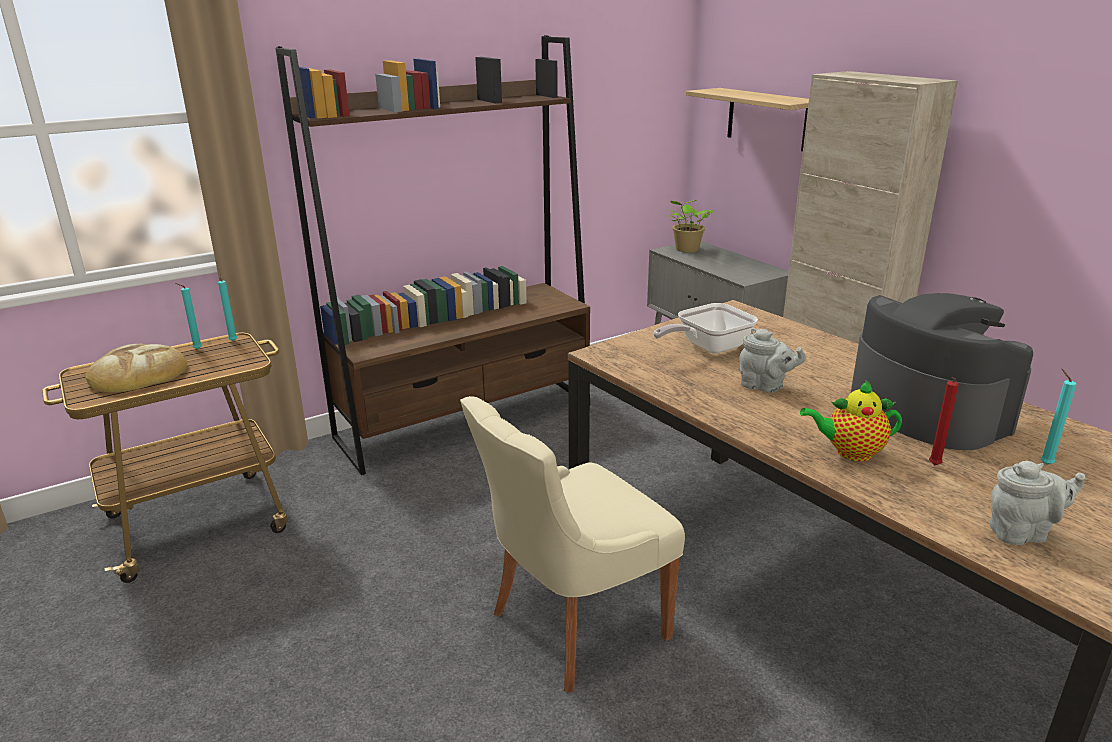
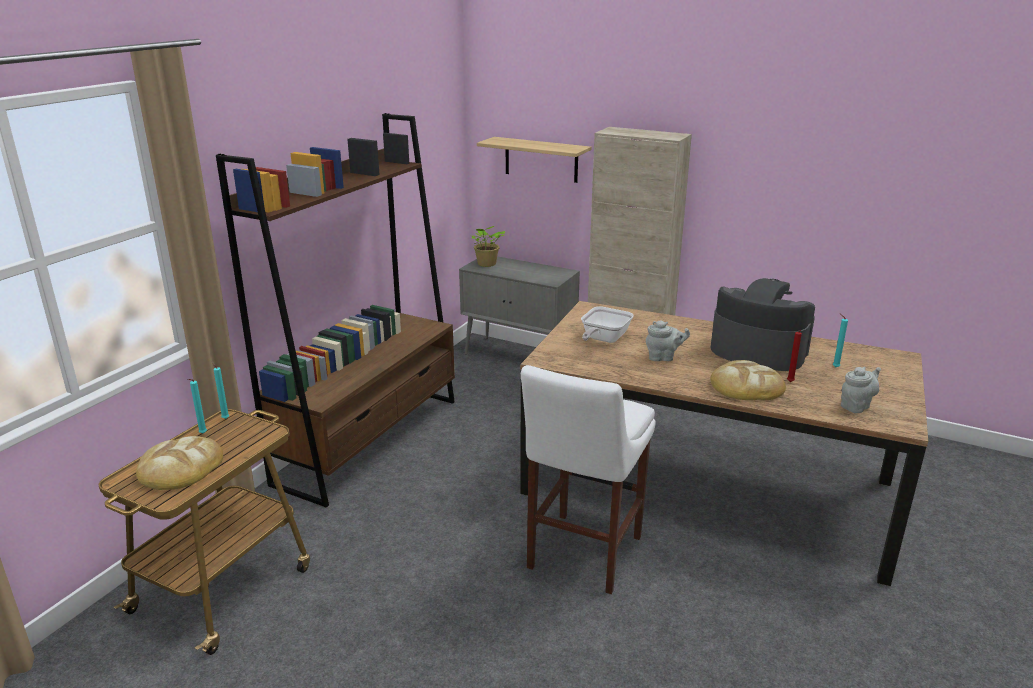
camera: 30 degrees left, 0 degrees up
(573, 626) = (581, 555): beige chair -> white stool
(849, 452) = (746, 386): teapot -> bread

